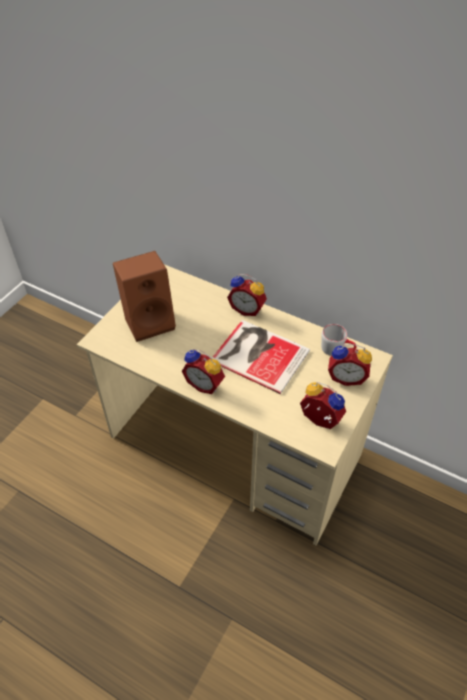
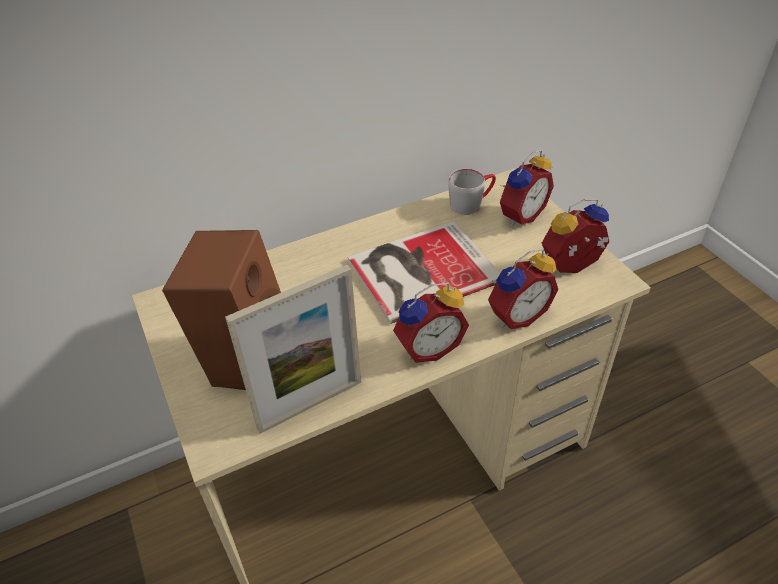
camera: 55 degrees left, 5 degrees down
(139, 358) = (310, 404): none -> picture frame
(247, 309) = (330, 245): alarm clock -> alarm clock (516, 315)

